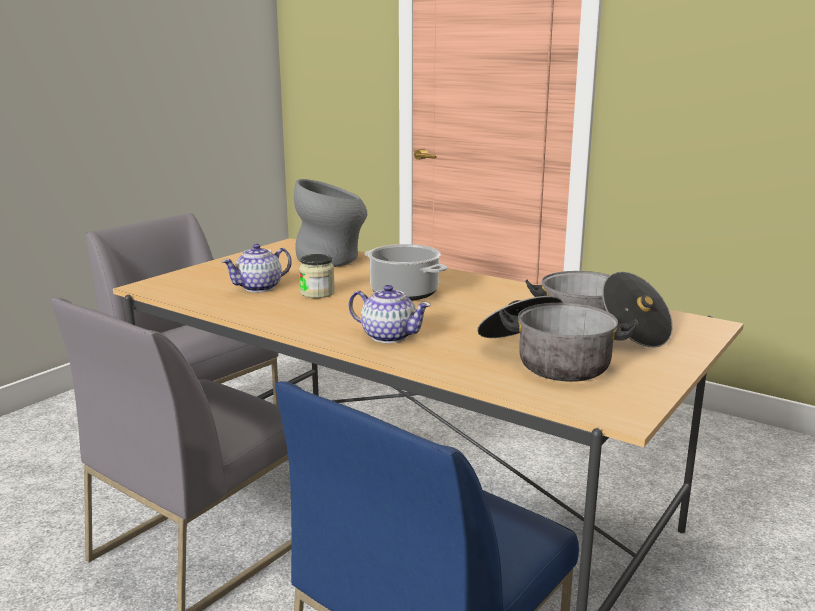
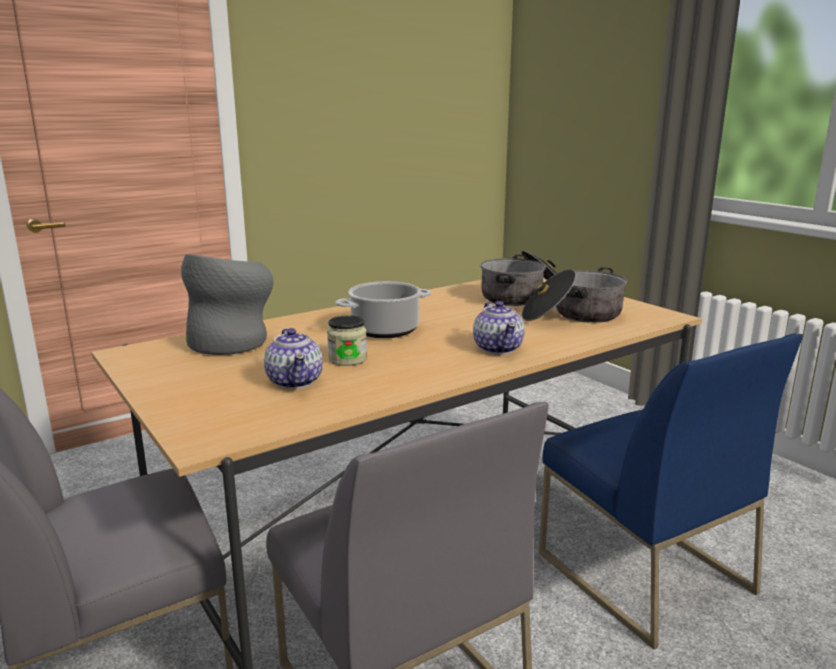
camera: 70 degrees left, 0 degrees up
(388, 336) = (498, 348): teapot -> teapot turned 120 degrees clockwise

